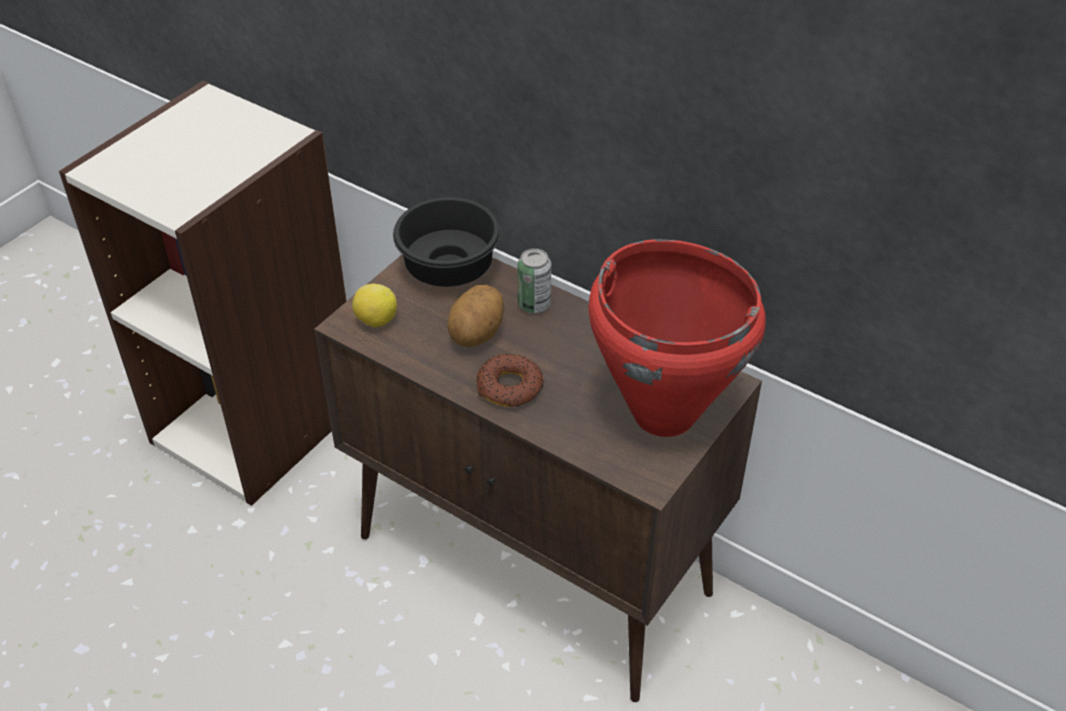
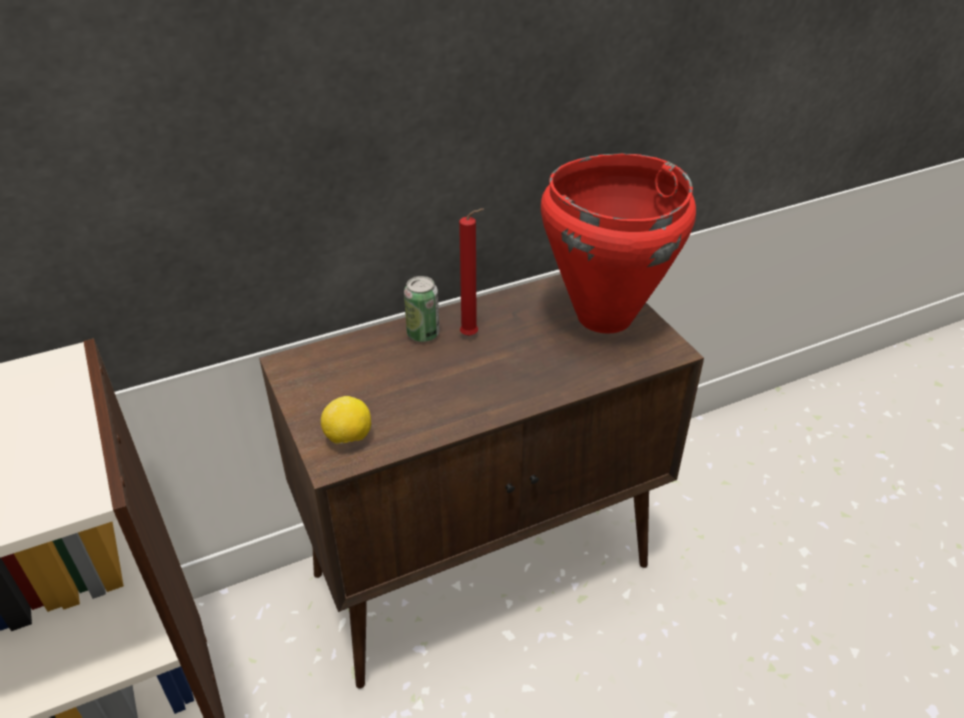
camera: 60 degrees left, 5 degrees down
(452, 268) = (327, 363): black bowl -> none
(477, 334) = (429, 379): potato -> none
(509, 387) = (511, 385): donut -> none
(556, 335) = (472, 336): none -> red candle

